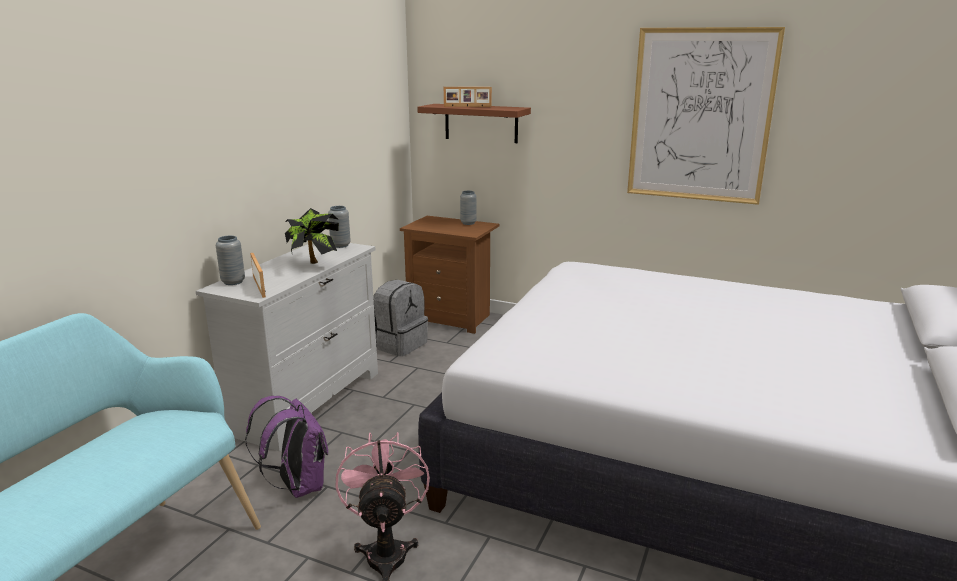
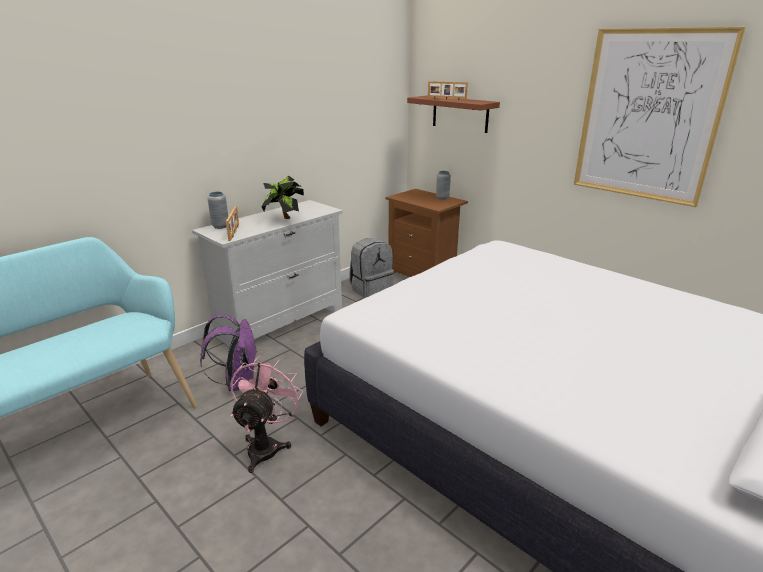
camera: 20 degrees right, 5 degrees up
(340, 245) = (318, 207): grey vase -> none

